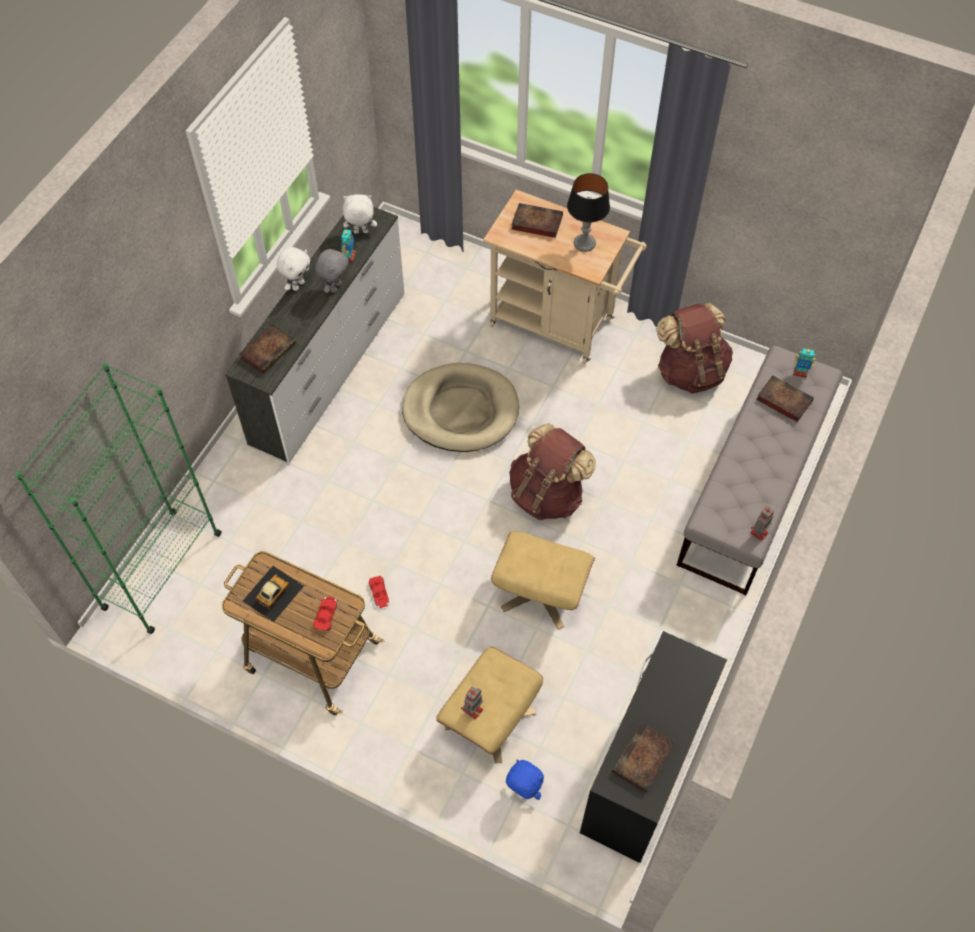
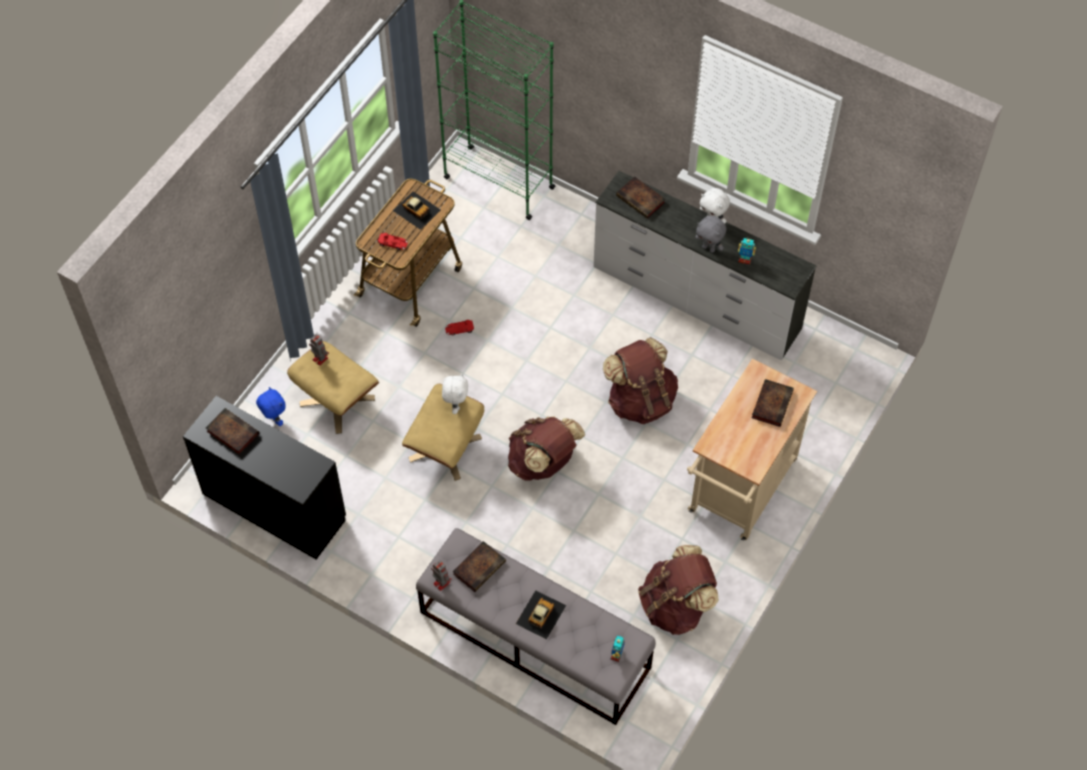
camera: 95 degrees right, 0 degrees up
(360, 232) = (774, 269): white plush toy -> white plush toy (455, 405)
(461, 410) = (640, 400): beige dog bed -> brown backpack
(523, 790) = (274, 419): blue plush toy -> blue plush toy turned 75 degrees counterclockwise
(584, 243) = (743, 442): table lamp -> none
(773, 439) = (540, 614): none -> toy car
(782, 400) = (584, 631): book -> book (479, 567)

